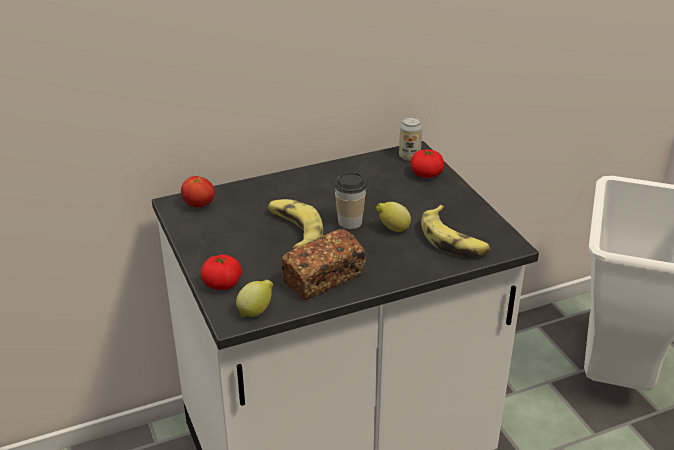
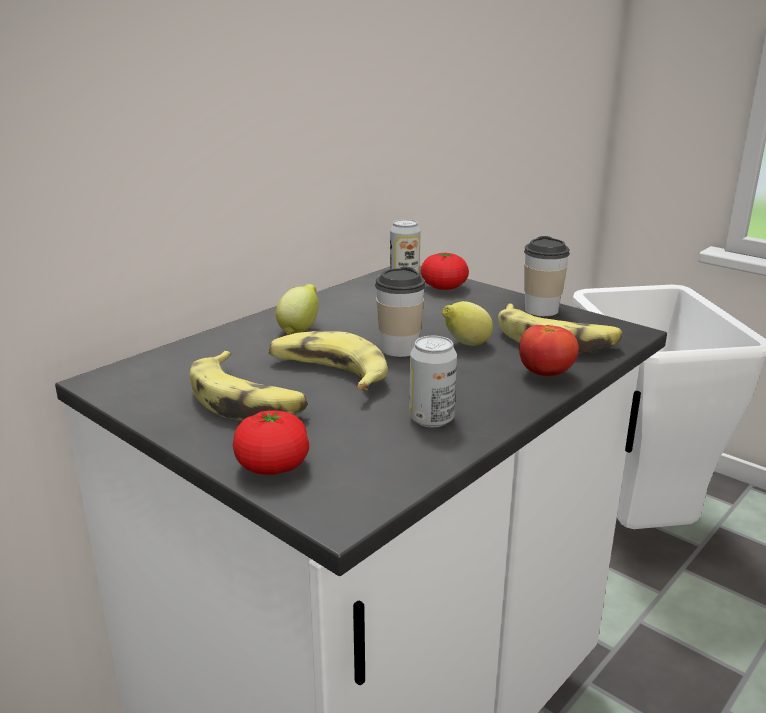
camera: 25 degrees left, 10 degrees down
(199, 205) = (146, 374): tomato -> tomato (546, 374)
(238, 238) = (247, 400): none -> banana
(256, 311) = (368, 490): lemon -> lemon (299, 329)
(323, 278) = (431, 419): bread -> can
(471, 211) = (541, 310): none -> cup

